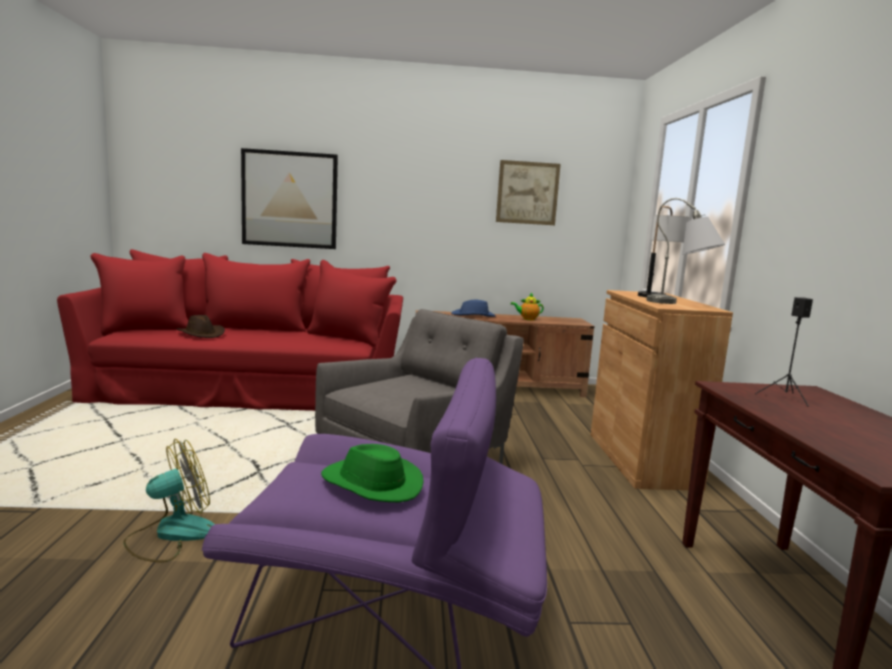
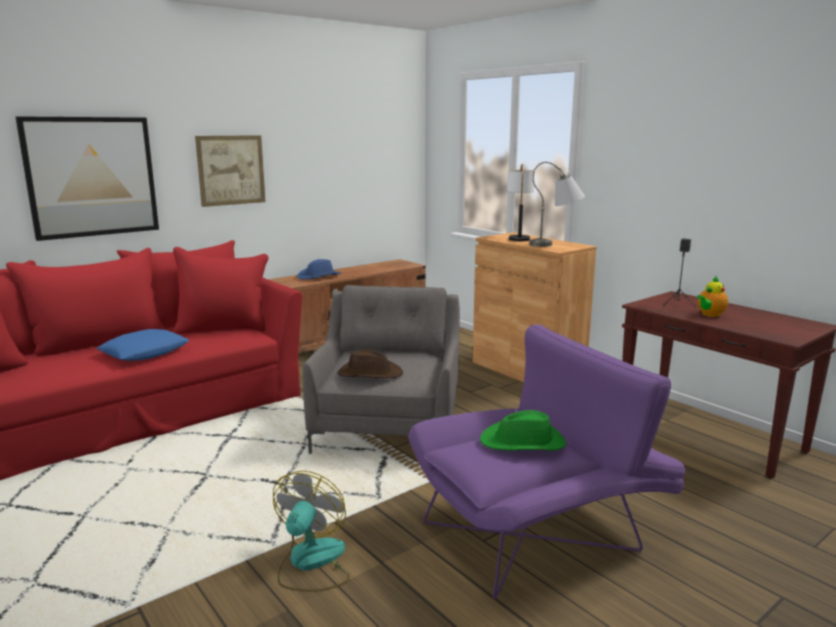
camera: 35 degrees left, 5 degrees up
(201, 334) = (63, 366): brown hat -> brown hat (369, 374)
(262, 338) = (145, 352): none -> blue pillow
(527, 193) = (343, 145): picture -> picture (231, 170)
(527, 319) = (367, 270): teapot -> teapot (709, 315)

